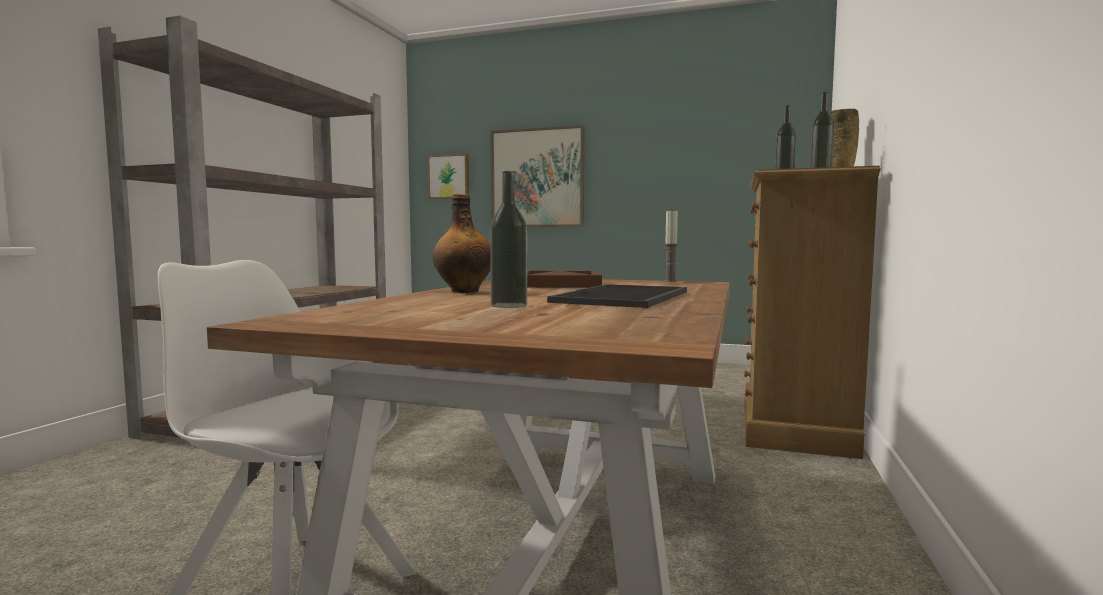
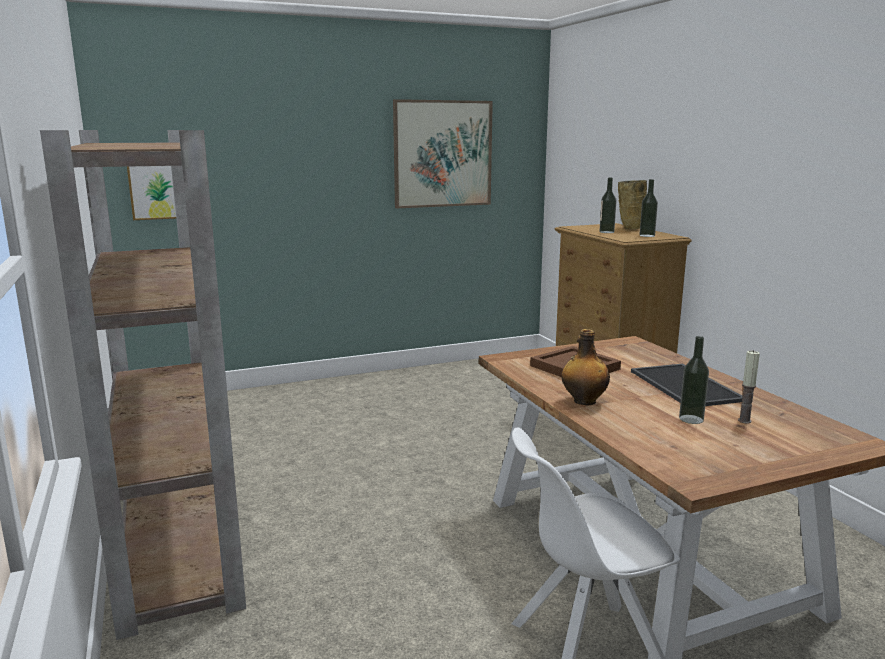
camera: 40 degrees left, 10 degrees up
(537, 178) = (280, 192): picture -> picture (442, 154)
(670, 281) = (606, 342): candle -> candle (744, 421)

